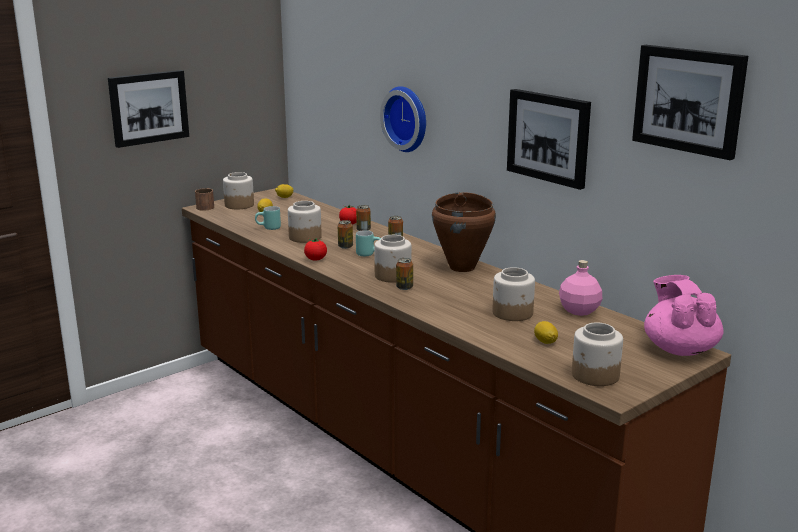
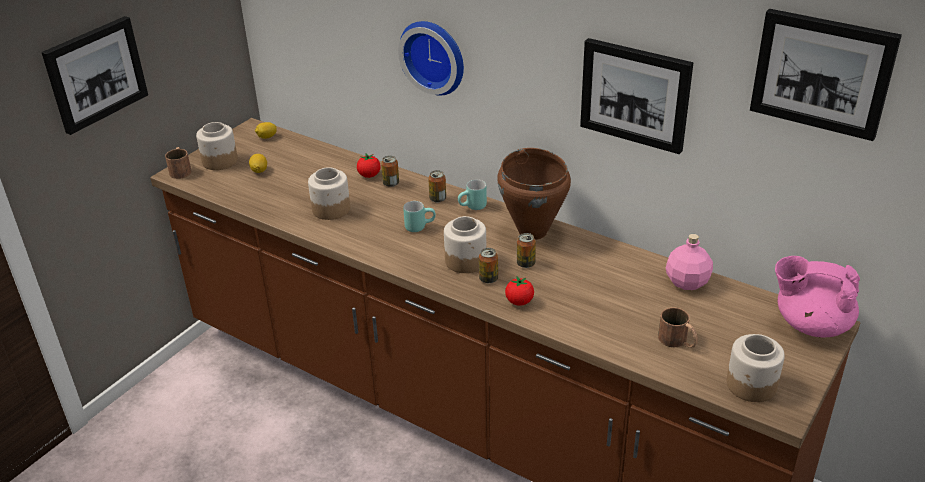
camera: 15 degrees left, 15 degrees up
(268, 228) = (279, 200): turquoise mug -> turquoise mug (473, 208)
(315, 259) = (364, 247): tomato -> tomato (519, 302)
(345, 246) = (386, 218): can -> can (525, 263)
(513, 313) = (623, 300): jar -> none
(545, 342) = (678, 341): lemon -> brown mug
(679, 349) = (810, 324): pink teapot -> pink teapot turned 45 degrees counterclockwise

